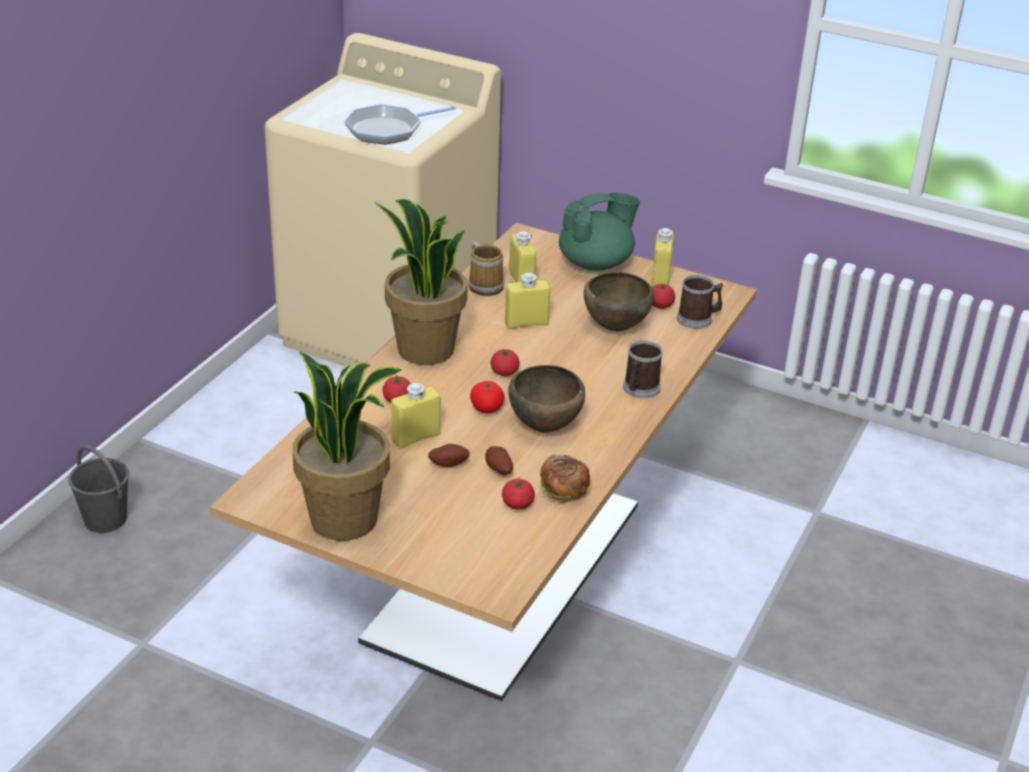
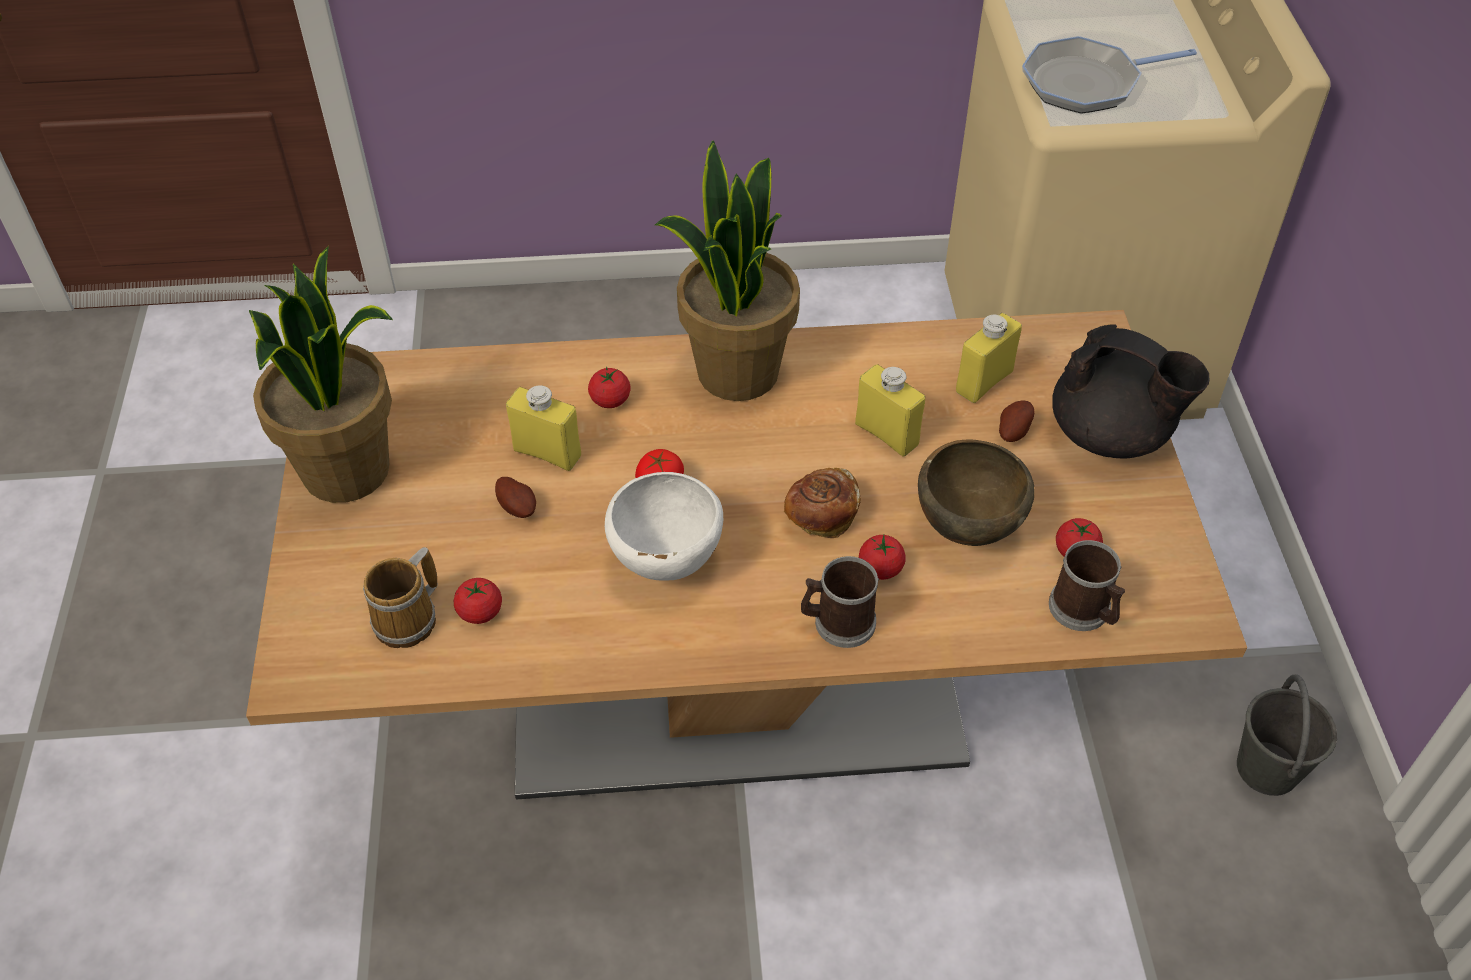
camera: 60 degrees right, 15 degrees up
(105, 519) = (556, 323): grey bucket -> grey bucket (1267, 767)
(388, 130) = (1086, 83): frying pan -> frying pan turned 45 degrees counterclockwise
(485, 285) = (937, 354): mug -> mug (409, 619)
(498, 470) = (539, 559): potato -> potato (1012, 431)
(504, 372) = (754, 466): tomato -> tomato (880, 568)
(545, 427) = (665, 563): brown bowl -> white bowl
(564, 490) = (542, 645): bread -> bread (821, 516)
(596, 263) = (1111, 434): green teapot -> black teapot
(660, 277) = (1152, 518): yellow bottle -> none

